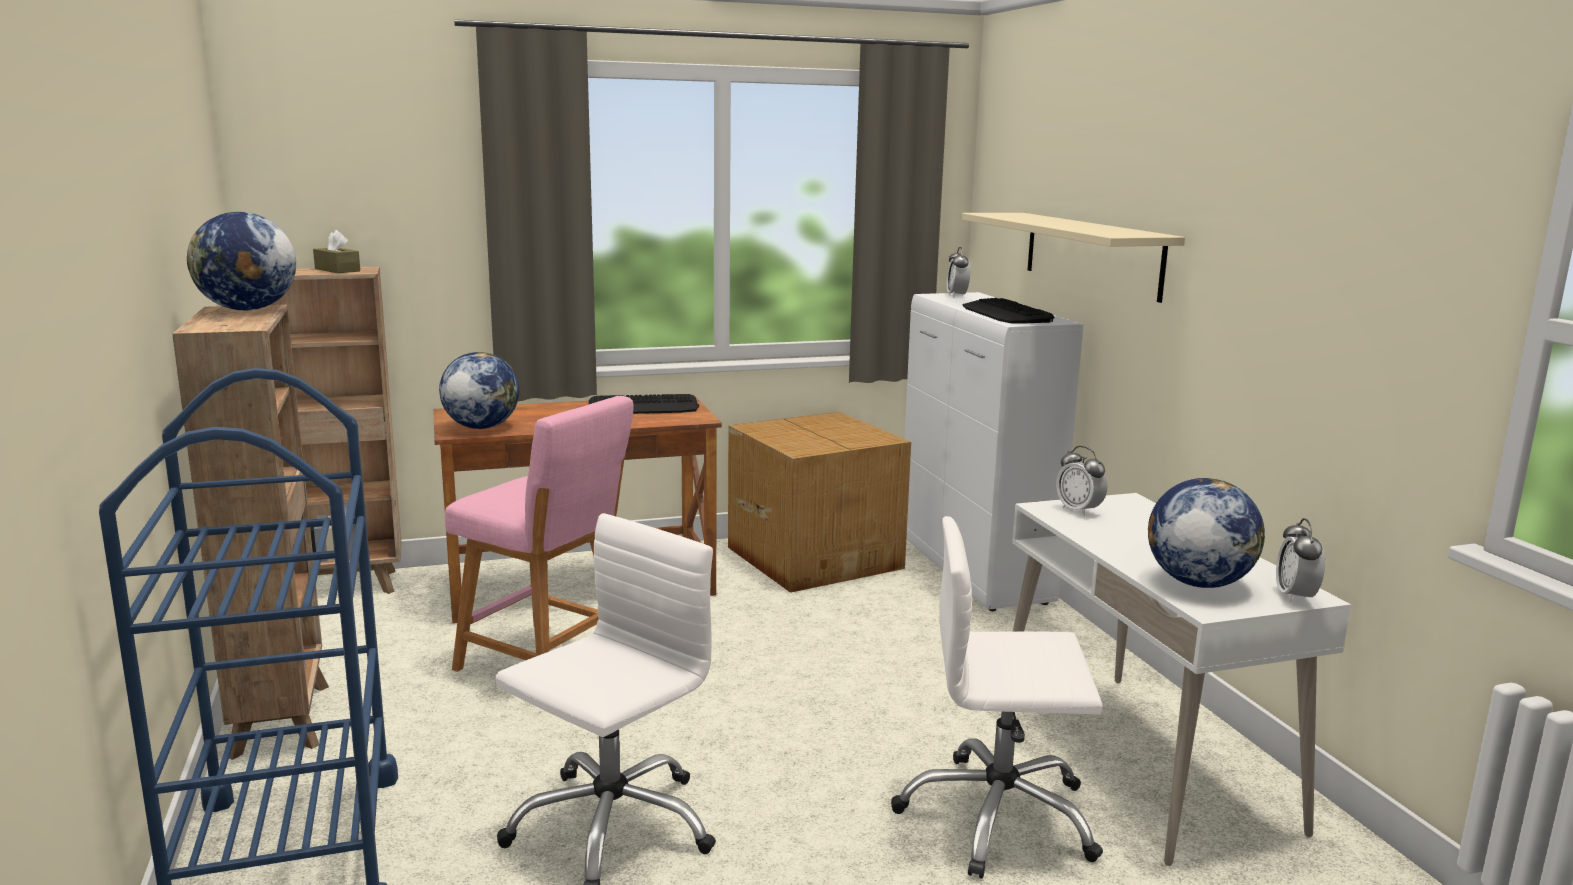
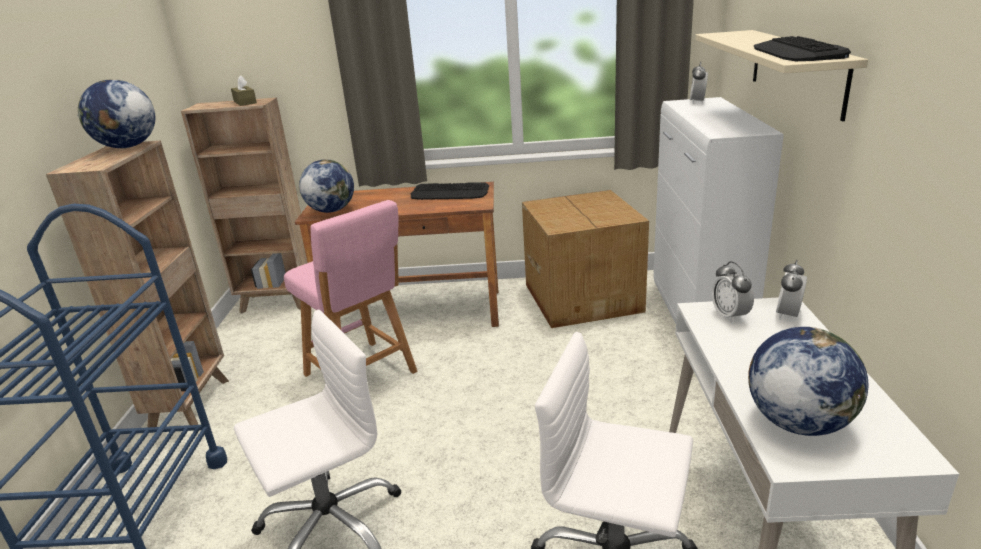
camera: 20 degrees right, 10 degrees up
(1006, 314) = (721, 123): keyboard -> keyboard (797, 52)
(1295, 596) = (896, 455): alarm clock -> alarm clock (788, 315)

